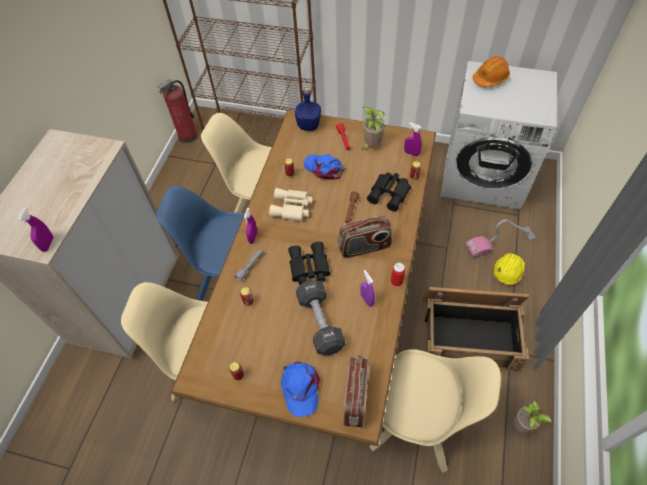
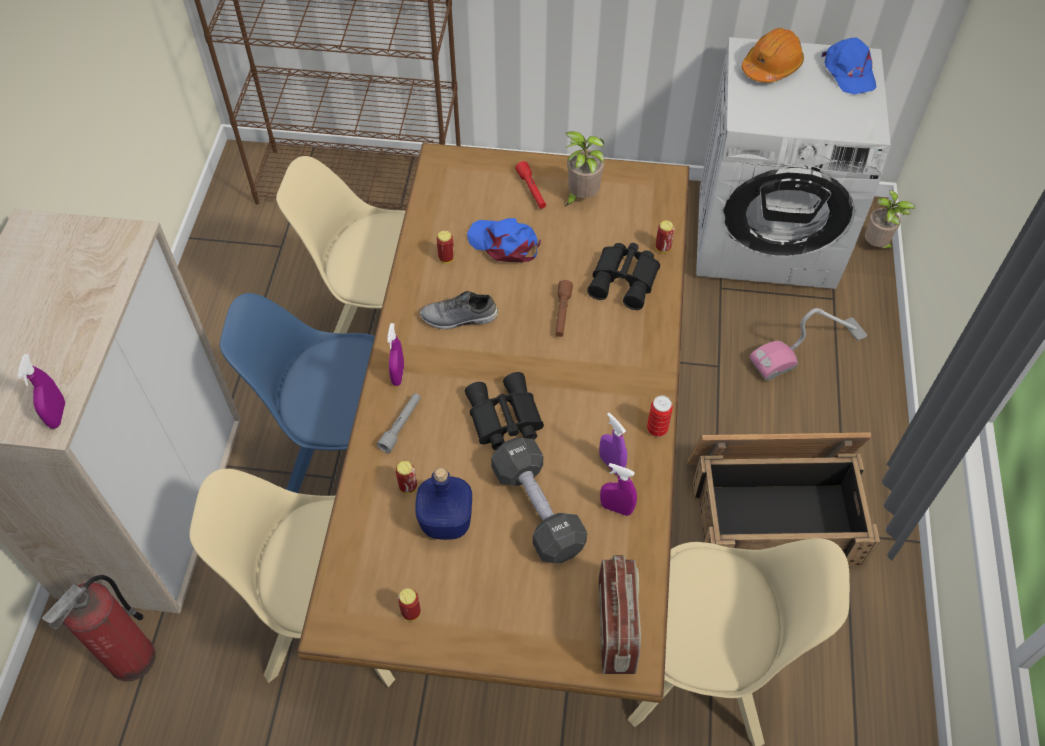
camera: 10 degrees left, 0 degrees up
(188, 136) = (221, 199): fire extinguisher -> fire extinguisher (132, 658)
(292, 208) = (459, 318): beige binoculars -> grey shoe
(300, 388) = (520, 622): blue cap -> blue cap (848, 72)
(309, 125) = (466, 169): blue bottle -> blue bottle (446, 523)
(364, 247) = (594, 375): radio -> none
(411, 153) = (652, 206): purple spray bottle -> purple spray bottle (616, 508)
(508, 271) = (827, 398): yellow hard hat -> none
(522, 427) = (878, 658): potted plant -> potted plant (876, 246)

